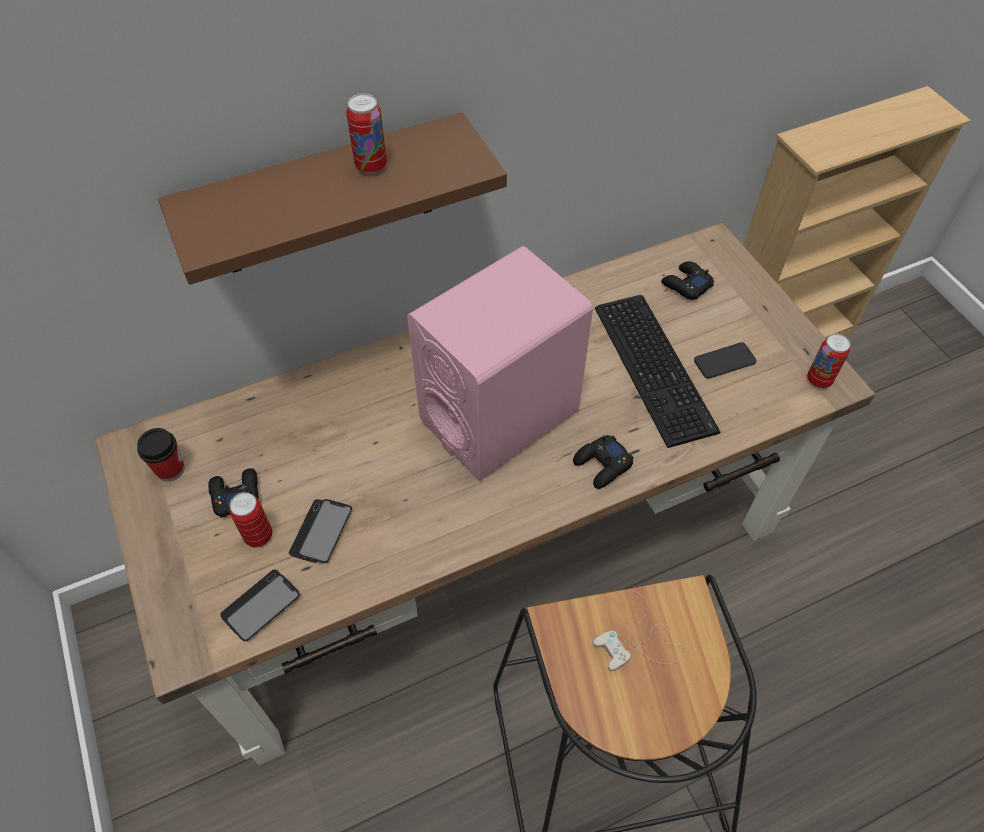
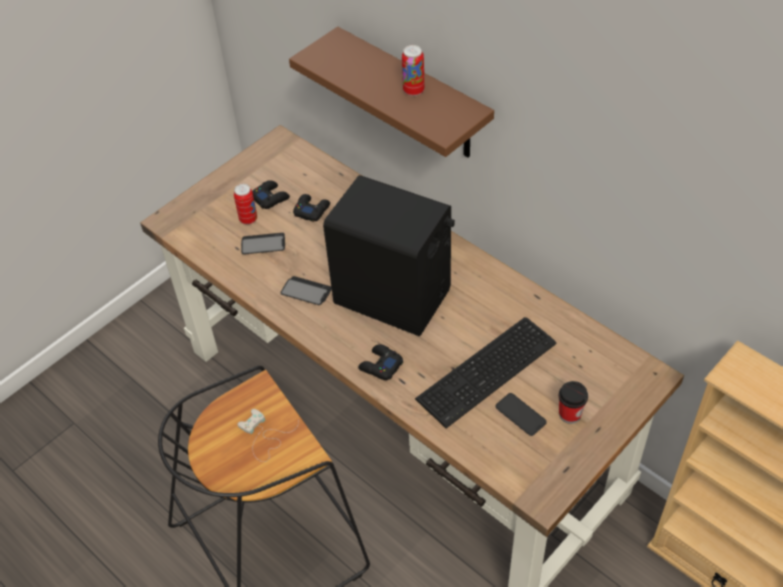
camera: 70 degrees right, 5 degrees down
(170, 469) = (274, 164): cup -> cup (570, 414)
(261, 606) = (206, 239): phone -> phone (306, 291)
(500, 415) = (393, 297): pink speaker -> black speaker
(686, 285) = (588, 368): black game controller -> black game controller (311, 210)
(819, 380) = (538, 484): can -> none

